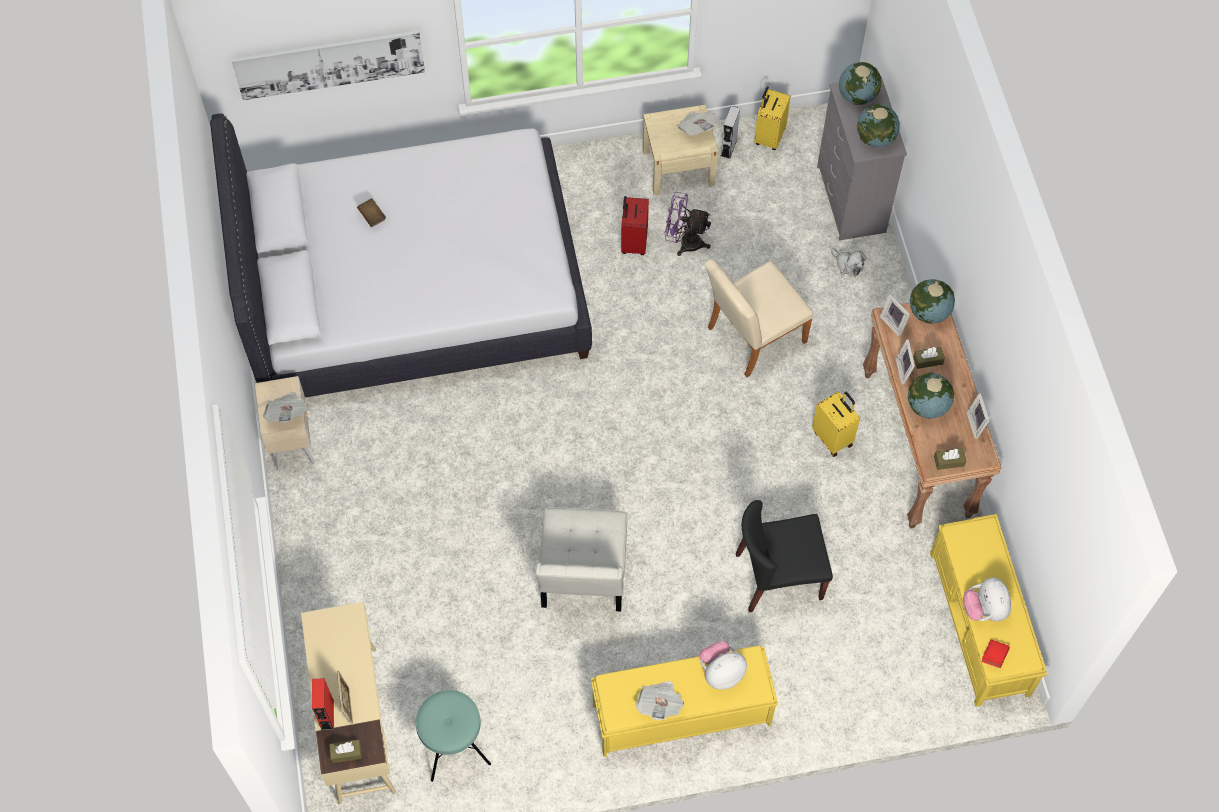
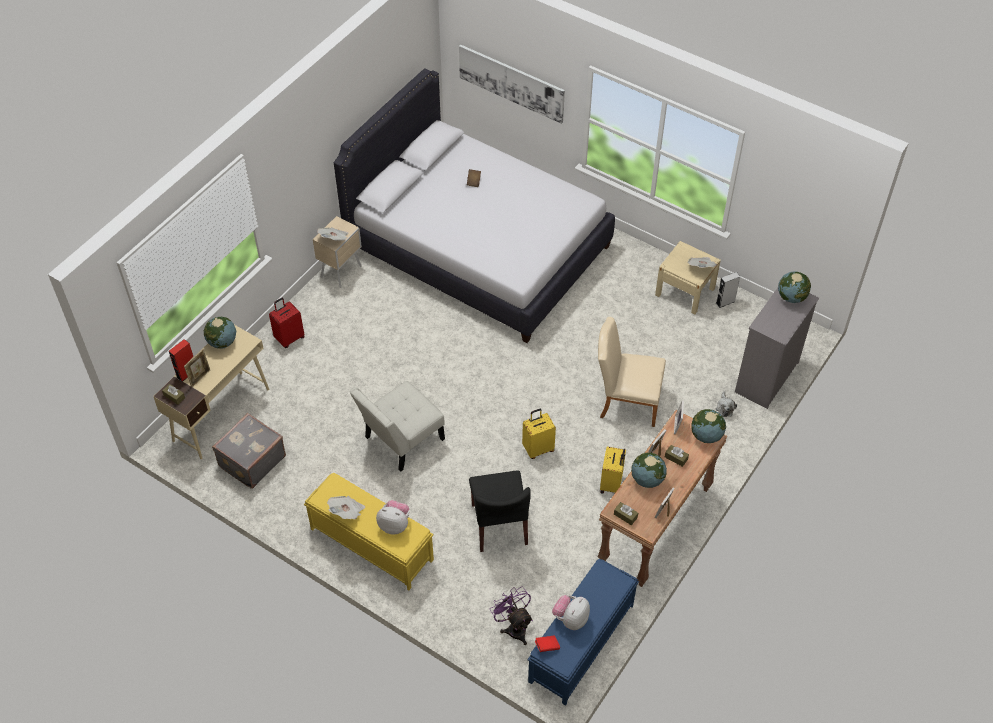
camera: 45 degrees right, 10 degrees down
(453, 744) = (251, 461): turquoise stool -> grey suitcase
(633, 242) = (616, 308): red suitcase -> red suitcase (289, 338)
(684, 242) = (645, 329): purple fan -> purple fan (514, 627)
(769, 136) = (755, 313): yellow suitcase -> yellow suitcase (538, 448)
(778, 577) = (499, 524): black chair -> black chair turned 135 degrees counterclockwise
(875, 138) = (776, 325): globe -> globe (222, 342)
(979, 624) = (581, 644): yellow bench -> blue bench

